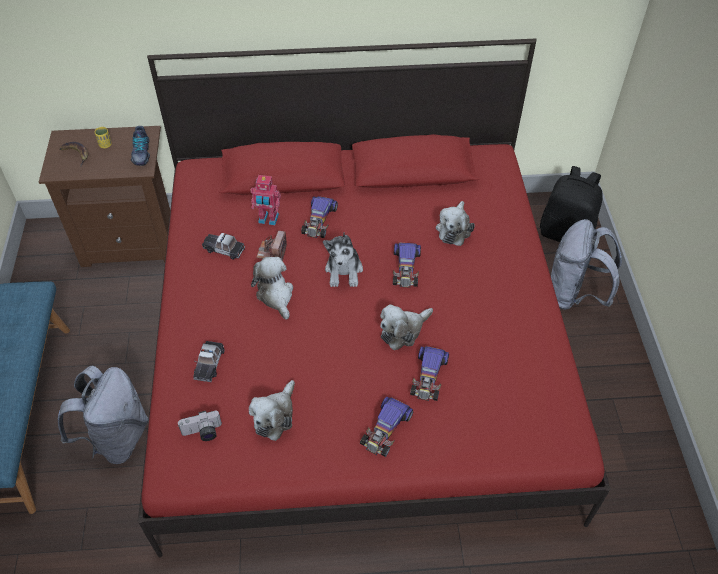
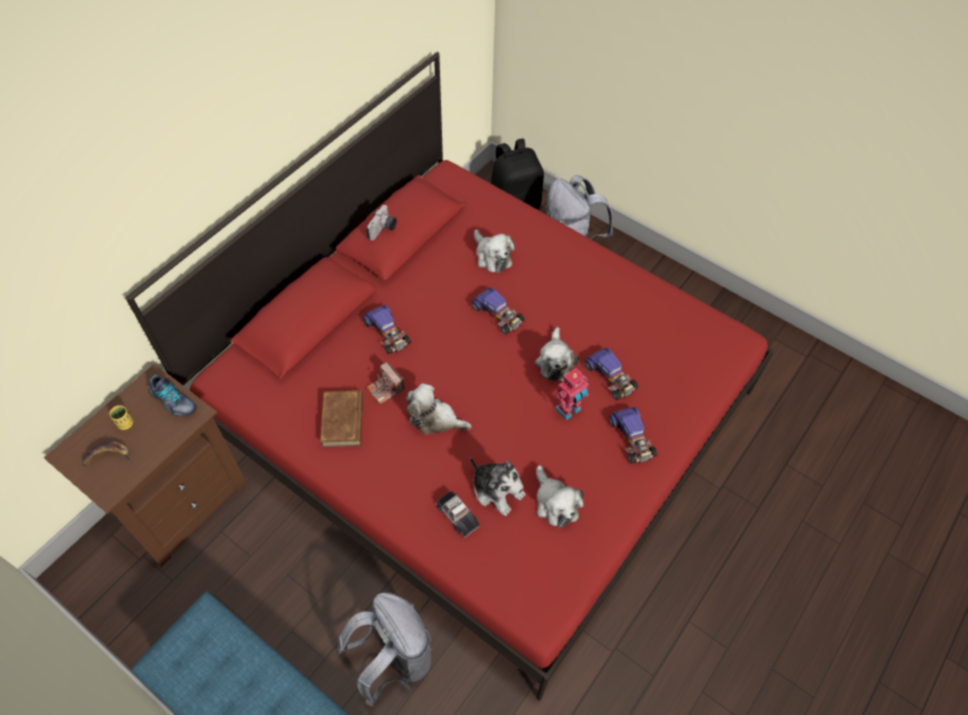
camera: 50 degrees left, 5 degrees up
(202, 433) = (525, 566): camera -> camera (383, 229)
(224, 248) = (343, 420): toy car -> brown book
(268, 219) = (346, 366): toy robot -> toy robot (569, 410)
(344, 270) = (458, 354): plush toy -> plush toy (497, 490)

